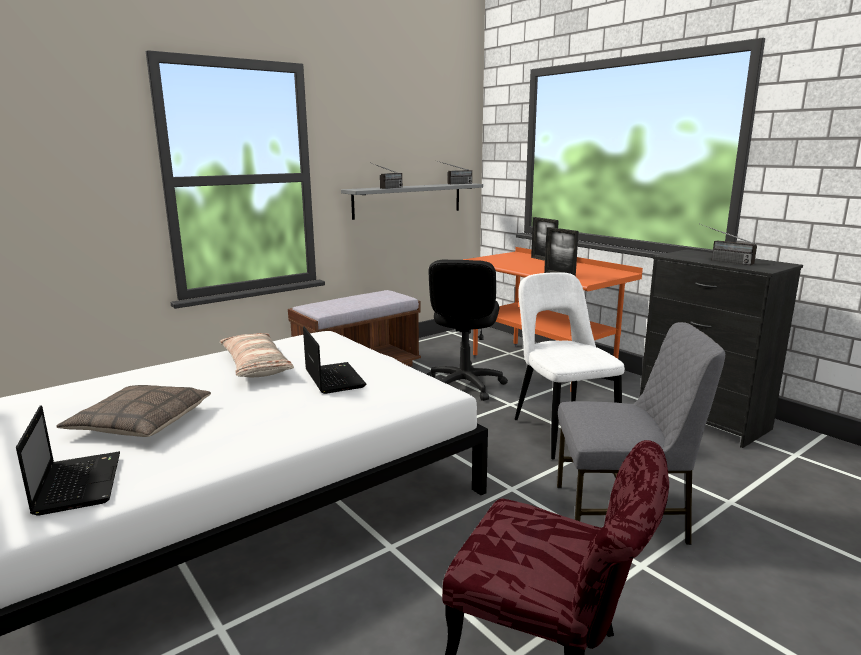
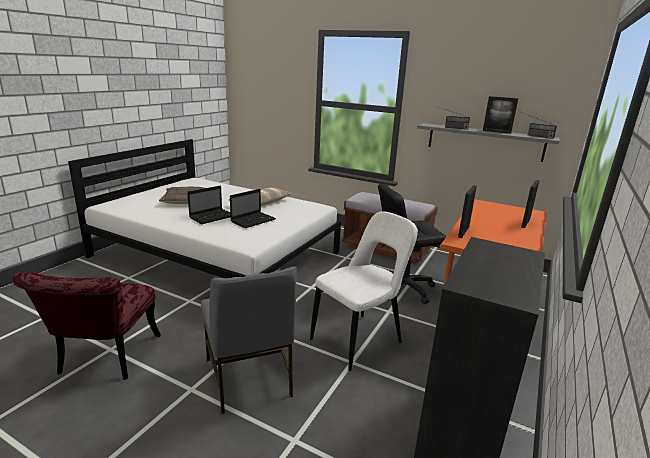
camera: 65 degrees right, 5 degrees up
(78, 483) = (133, 204): laptop -> laptop (213, 217)
(426, 185) = (496, 132): none -> picture frame
(721, 260) = (488, 266): radio -> none

